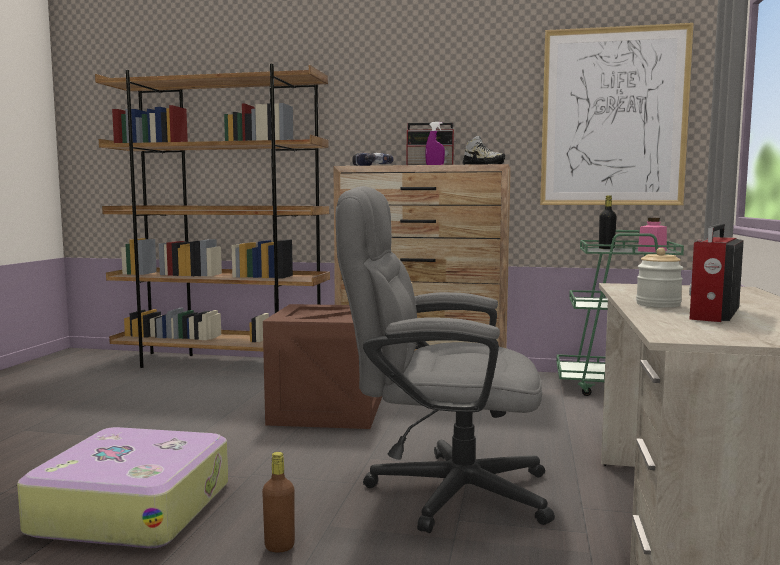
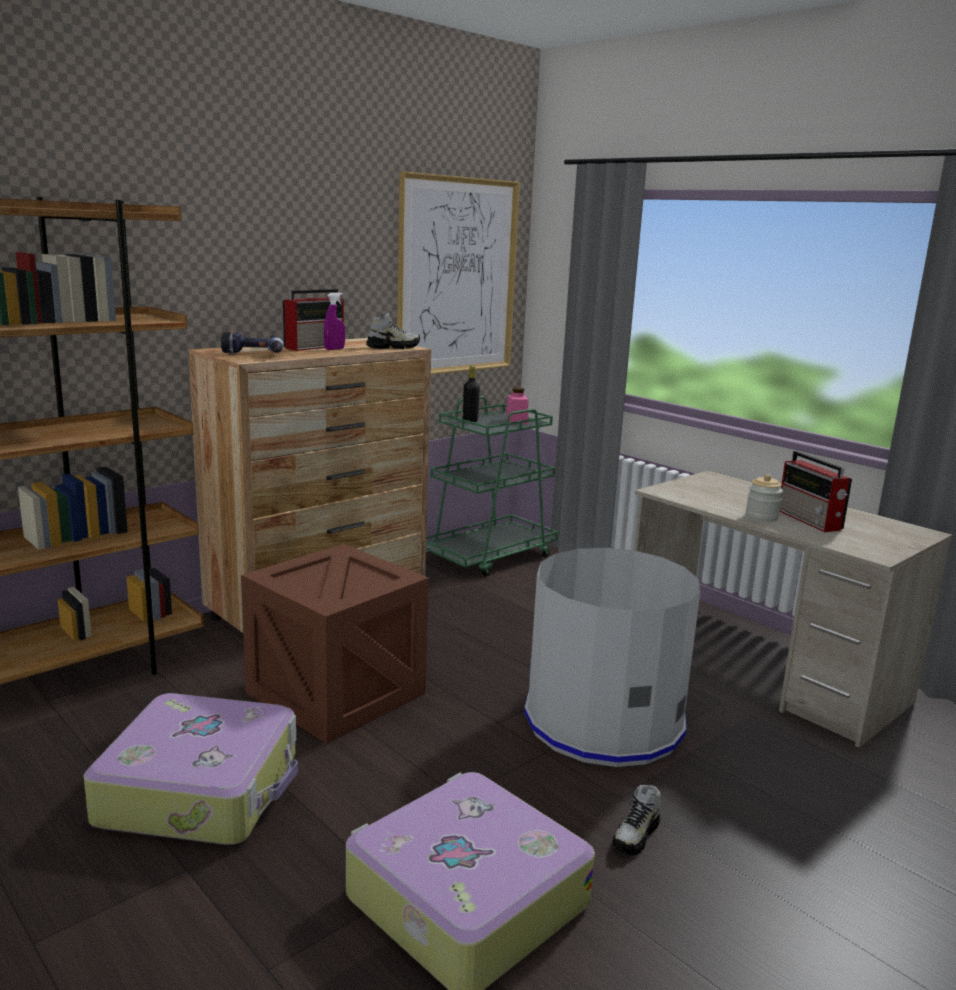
camera: 55 degrees left, 10 degrees up
(180, 416) = (202, 789): none -> suitcase
(279, 546) = (636, 836): brown bottle -> shoe
(441, 490) = (603, 721): grey office chair -> grey trash can

